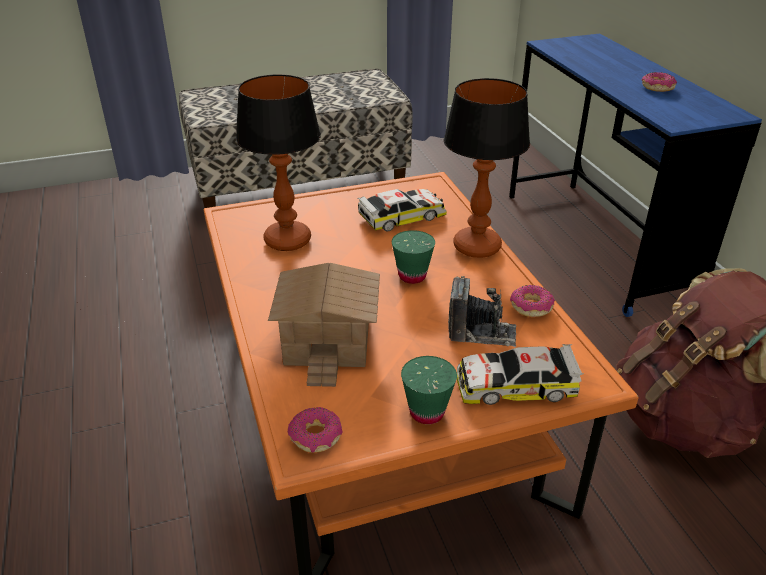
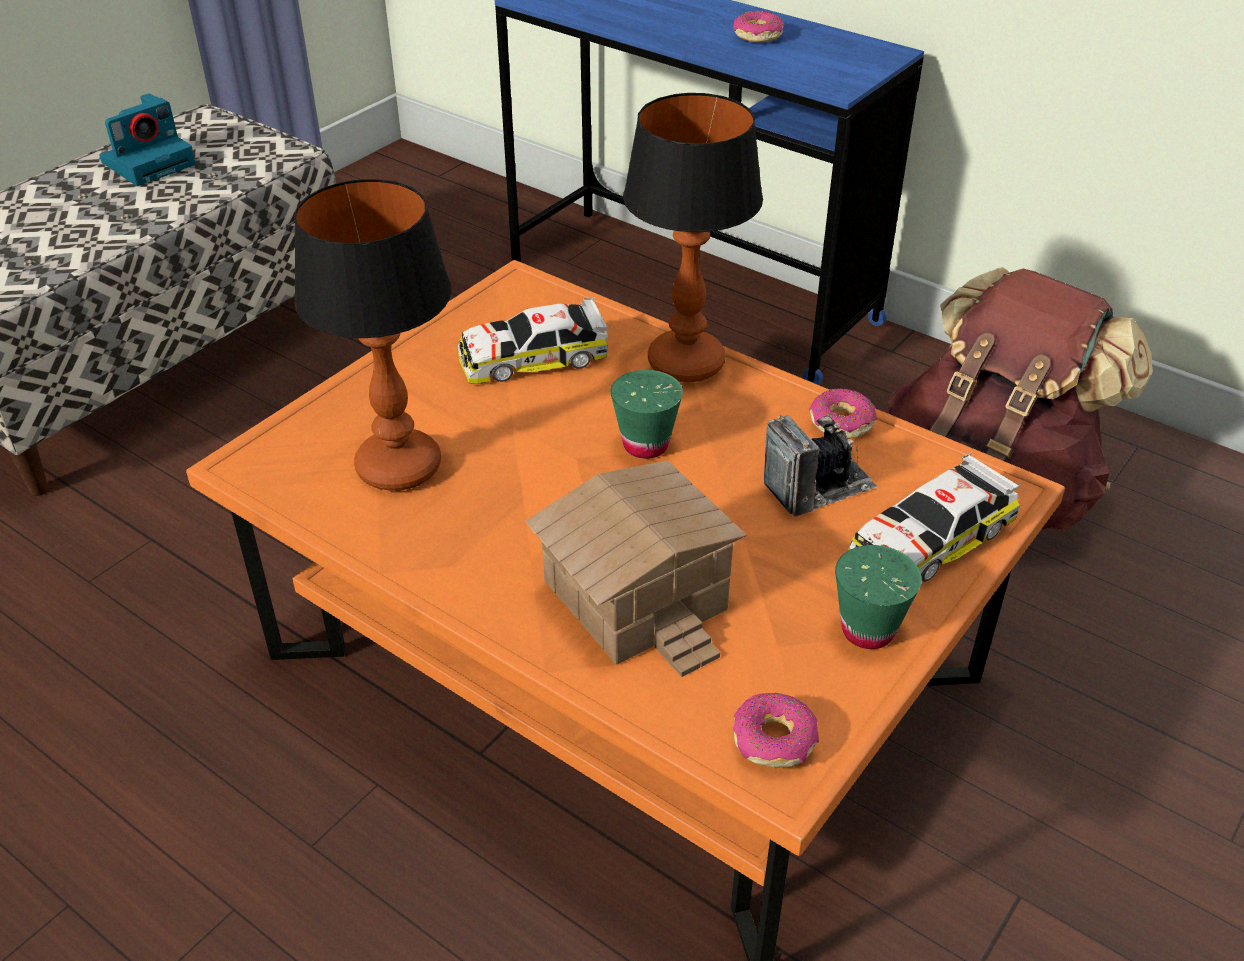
camera: 35 degrees left, 5 degrees up
(328, 86) = (150, 162): none -> camera
(402, 217) = (533, 357): toy car -> toy car turned 135 degrees counterclockwise

